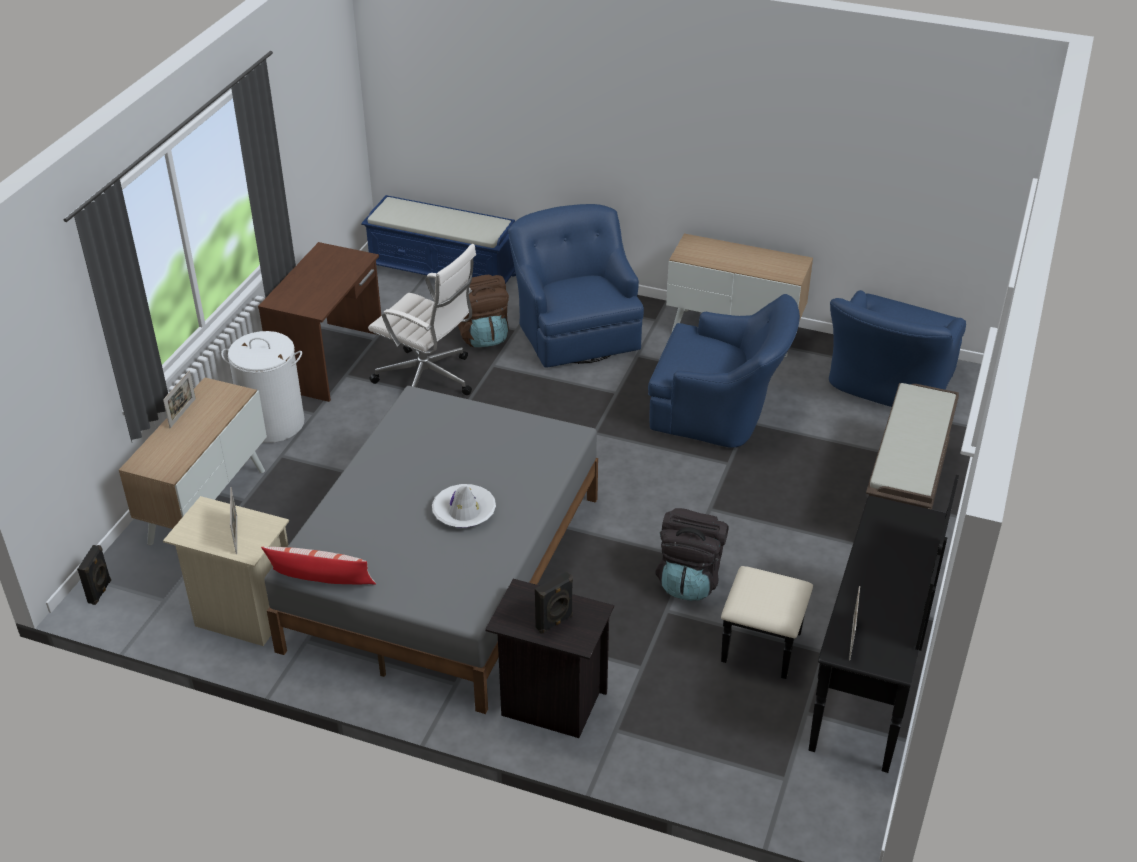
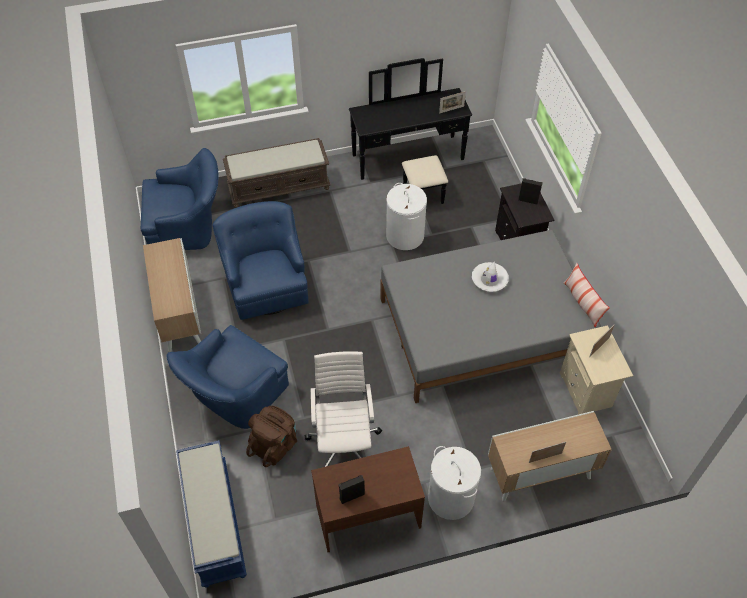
camera: 125 degrees left, 15 degrees up
(100, 592) = (636, 470): black speaker -> black speaker (351, 496)
(689, 579) = (404, 236): black backpack -> white laundry basket

